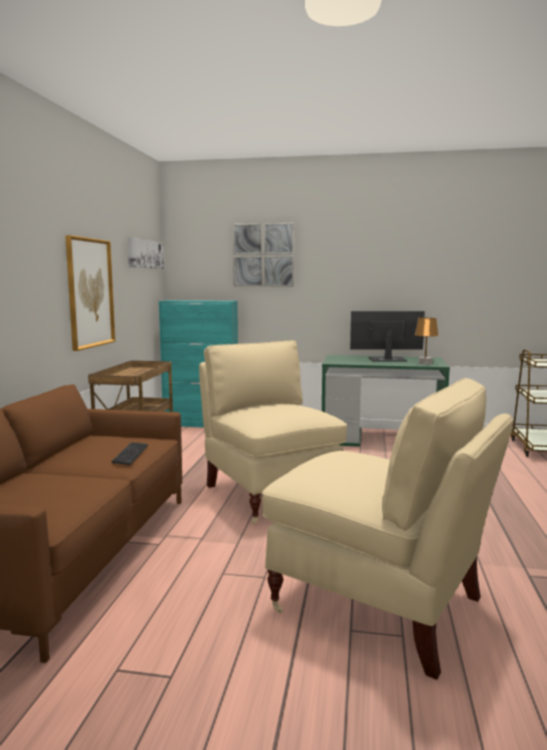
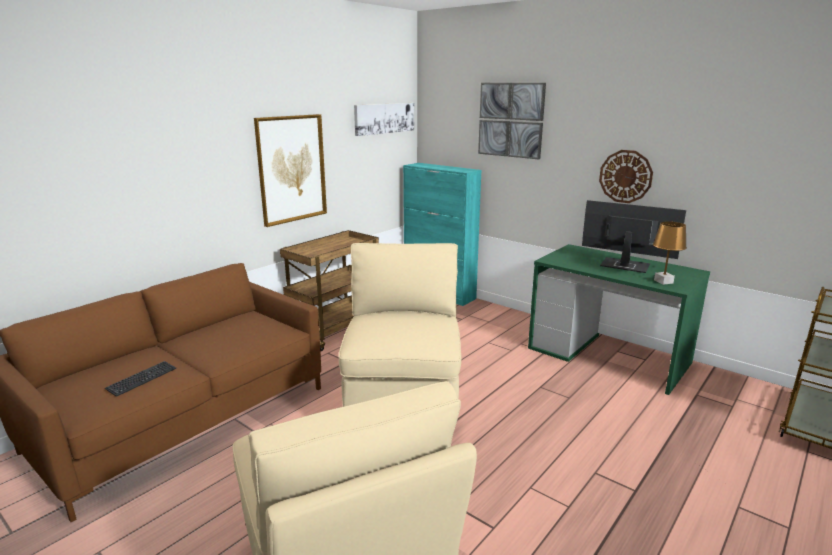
camera: 30 degrees right, 10 degrees up
(130, 455) = (240, 347): keyboard -> keyboard (142, 379)
(368, 293) = (625, 176): none -> wall clock

